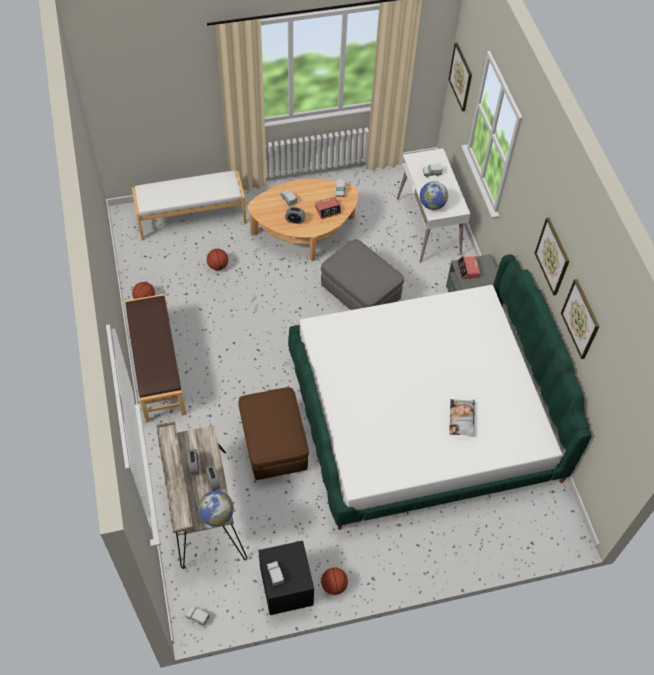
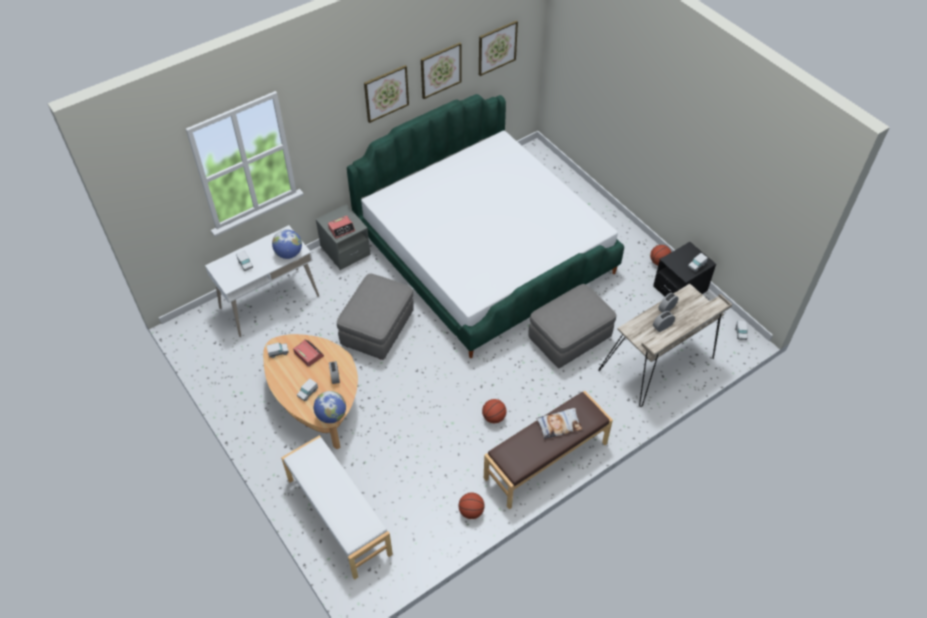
camera: 110 degrees left, 5 degrees down
(217, 515) = (691, 295): globe -> globe (331, 415)
(218, 266) = (396, 461): basketball -> basketball (494, 417)
(274, 445) = (570, 338): brown ottoman -> grey ottoman
(461, 77) = (156, 211): picture -> picture (497, 47)
(462, 419) = (507, 186): pillow -> pillow (559, 425)

